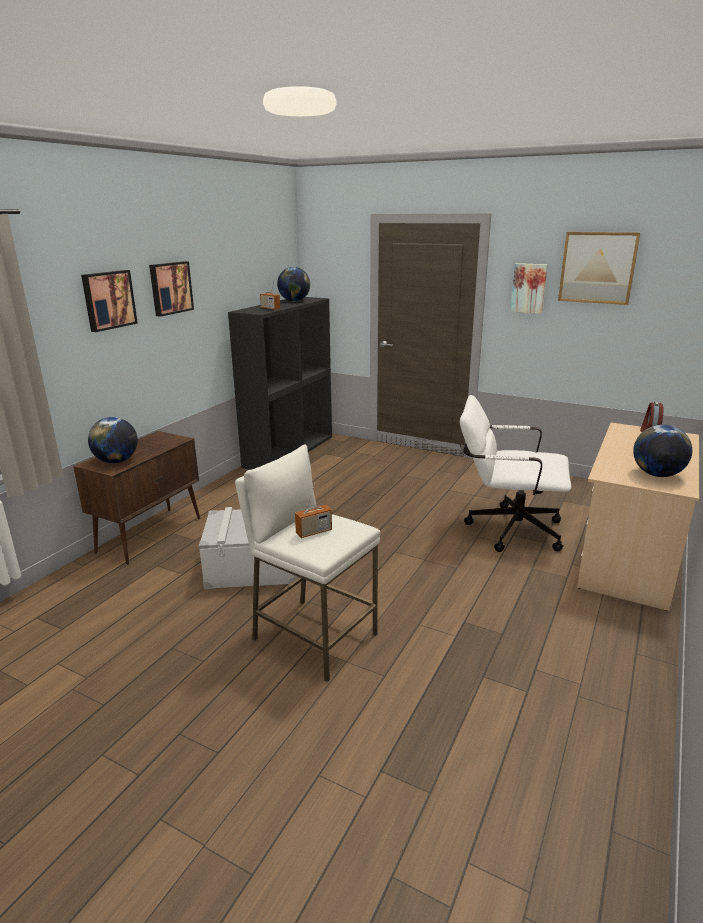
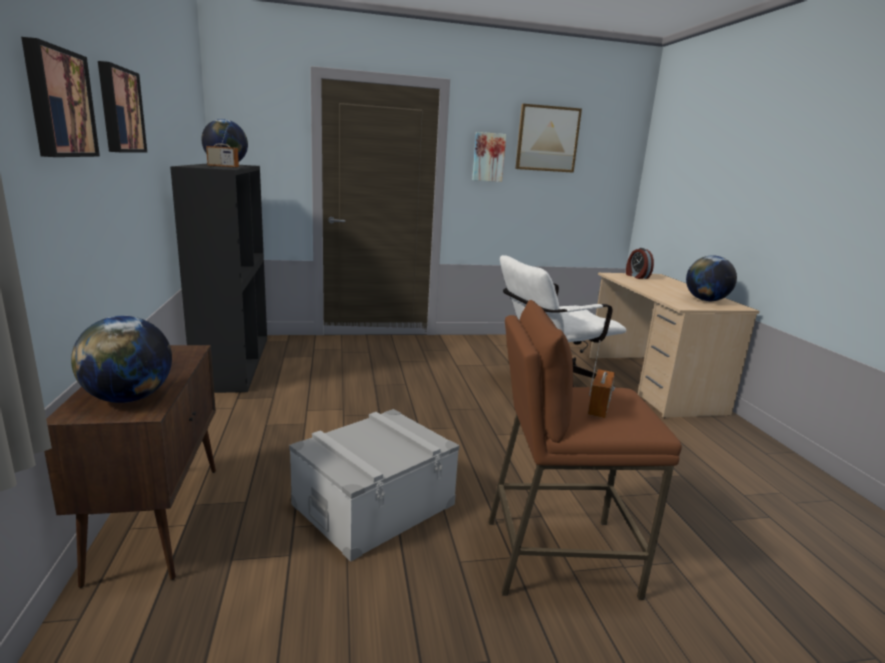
camera: 40 degrees left, 5 degrees down
(313, 637) = (558, 556): white stool -> brown stool

